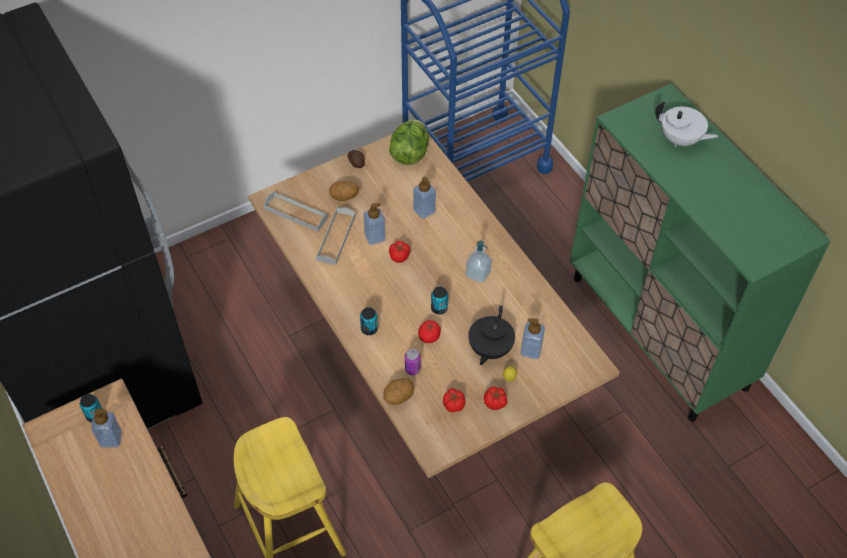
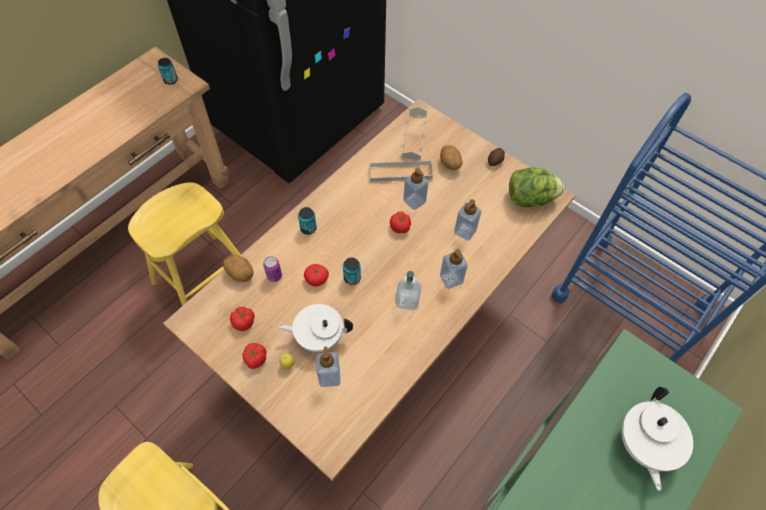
camera: 70 degrees right, 5 degrees up
(111, 439) = (152, 96): soap dispenser -> soap dispenser (451, 279)
(489, 349) = (318, 336): black teapot -> white teapot

